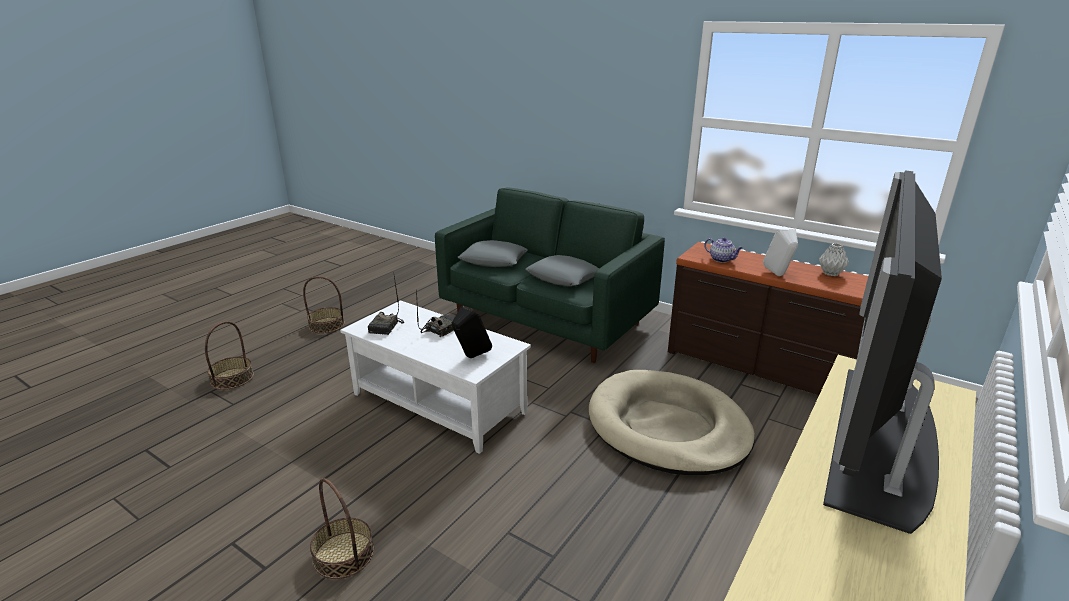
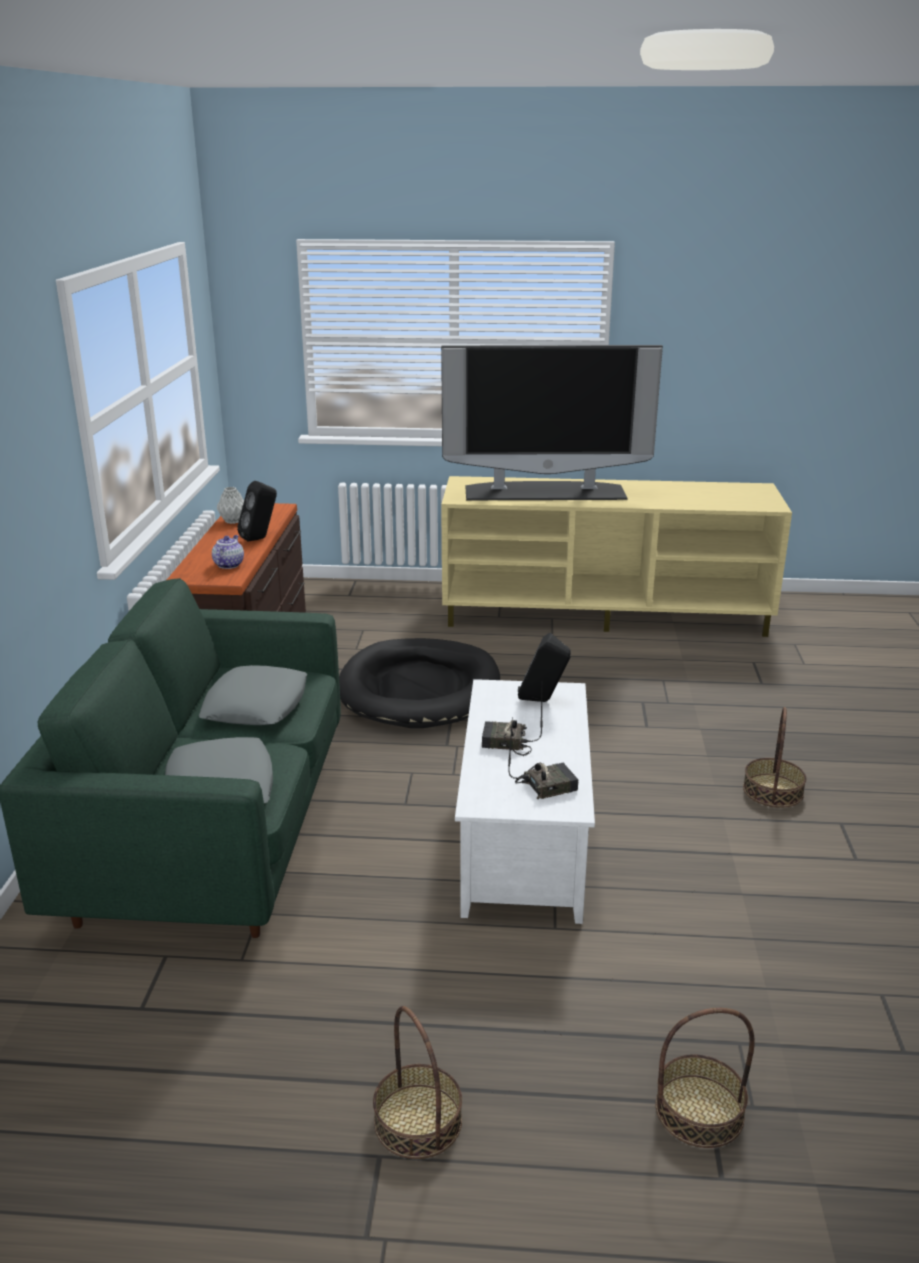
camera: 120 degrees left, 0 degrees up
(667, 427) = (420, 689): beige dog bed -> black dog bed
(778, 275) = (260, 538): white speaker -> black speaker

